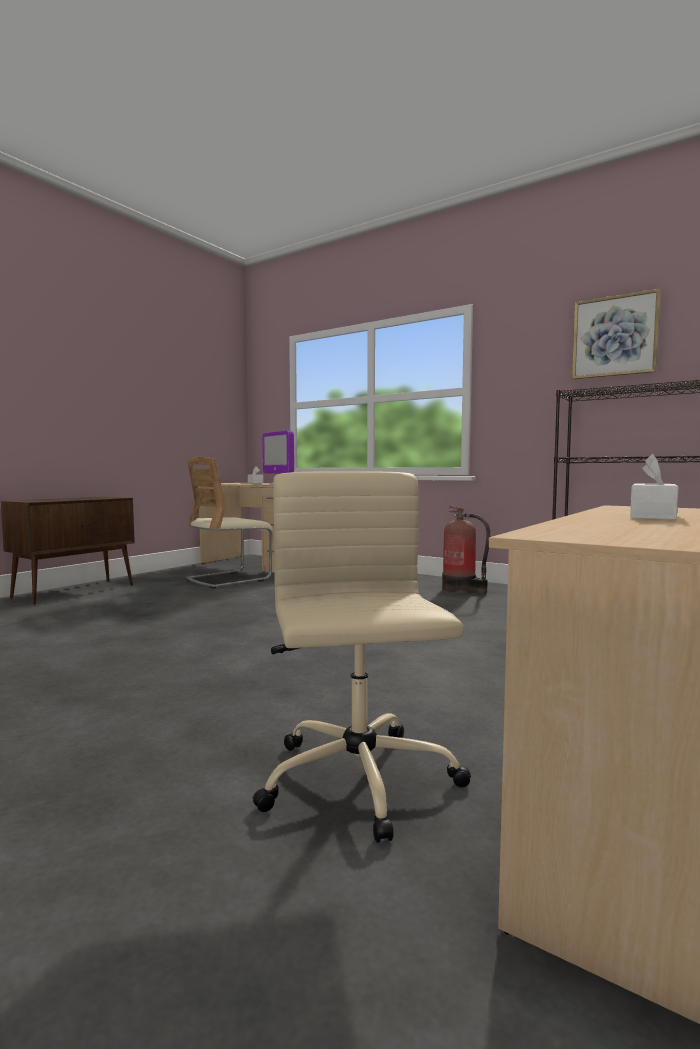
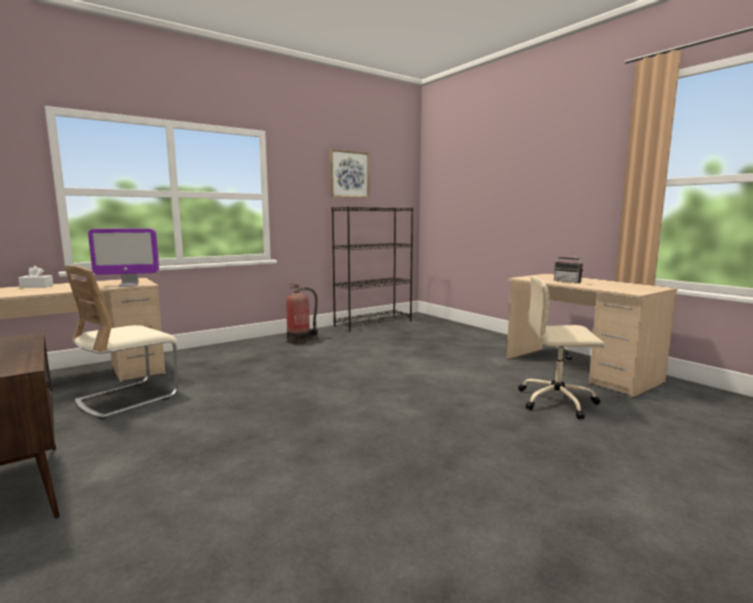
camera: 70 degrees left, 5 degrees up
(228, 579) = (128, 398): beige chair -> beige chair turned 60 degrees clockwise
(652, 516) = (569, 282): white tissue box -> radio

